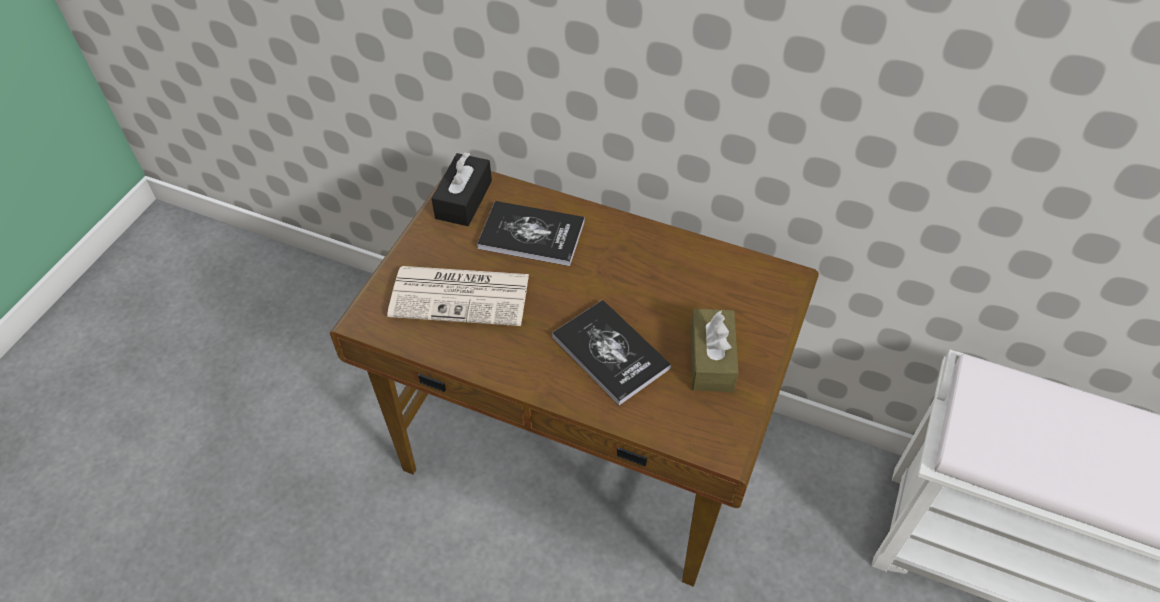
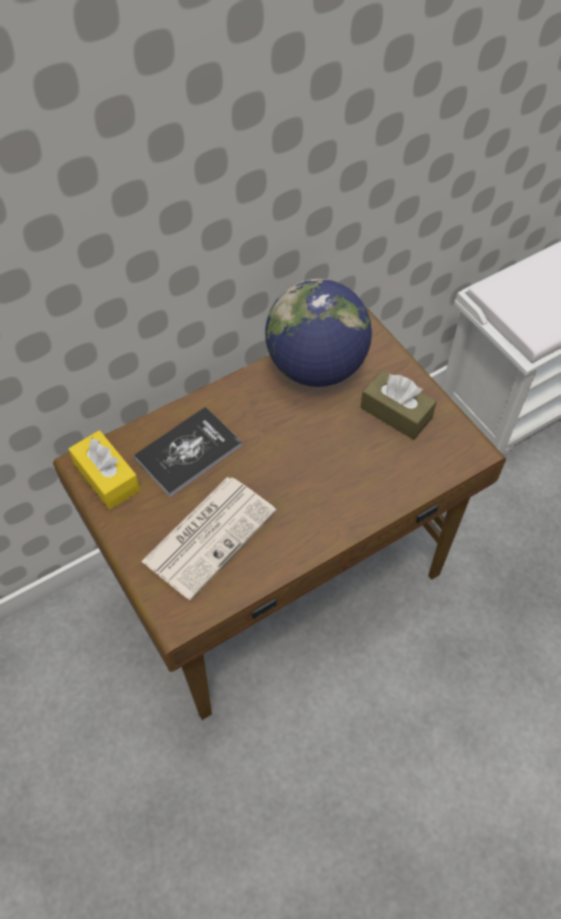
camera: 55 degrees left, 5 degrees up
(463, 199) = (107, 477): black tissue box -> yellow tissue box
(610, 352) = (344, 468): book -> none
(705, 270) = (316, 367): none -> globe

